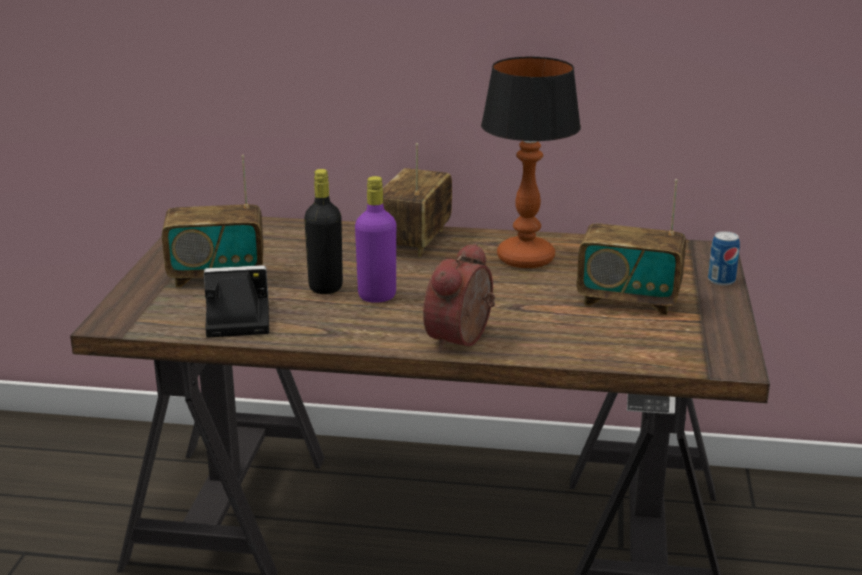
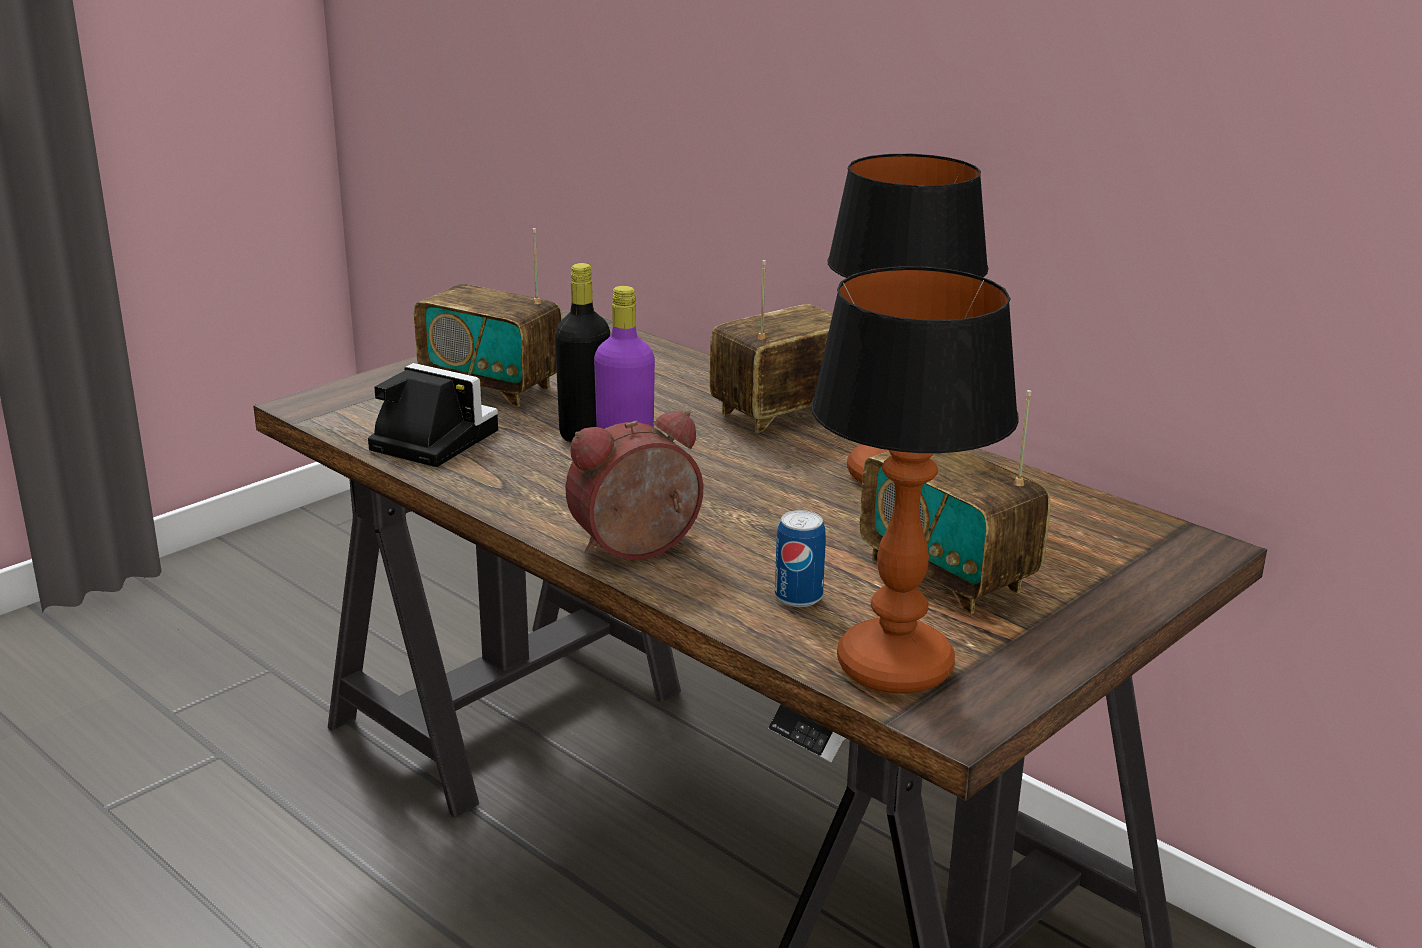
camera: 35 degrees right, 0 degrees up
(676, 352) = (897, 668): none -> table lamp
(721, 280) = (1142, 595): can -> can (798, 597)

